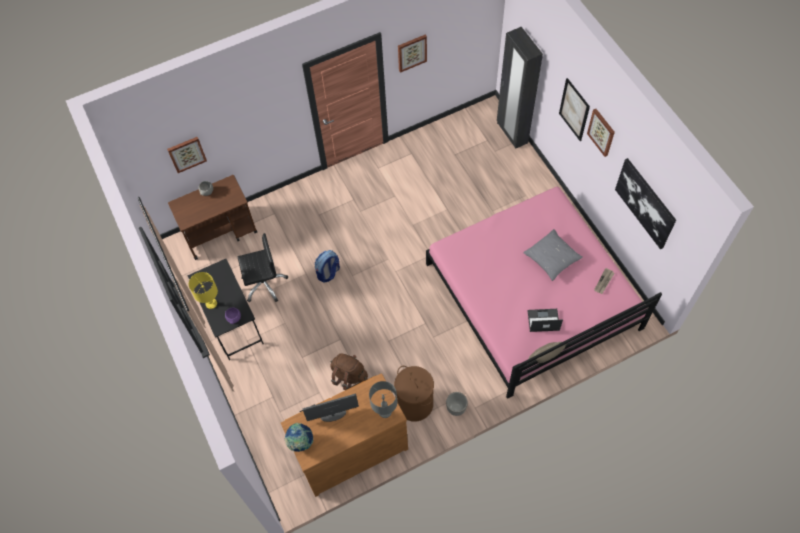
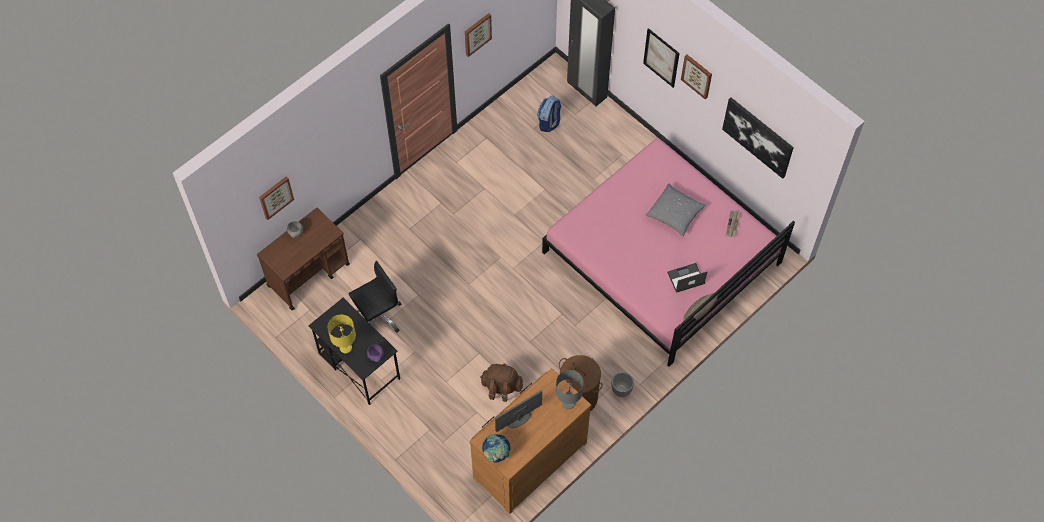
camera: 20 degrees left, 0 degrees up
(328, 273) = (442, 288): backpack -> backpack (549, 122)

